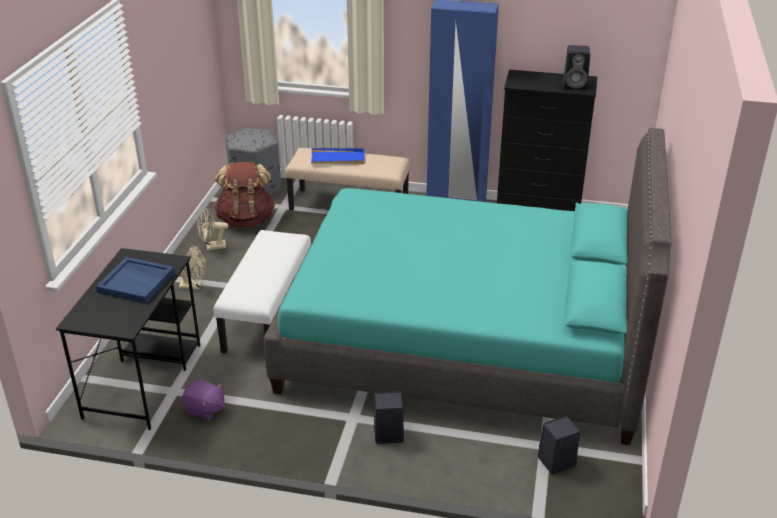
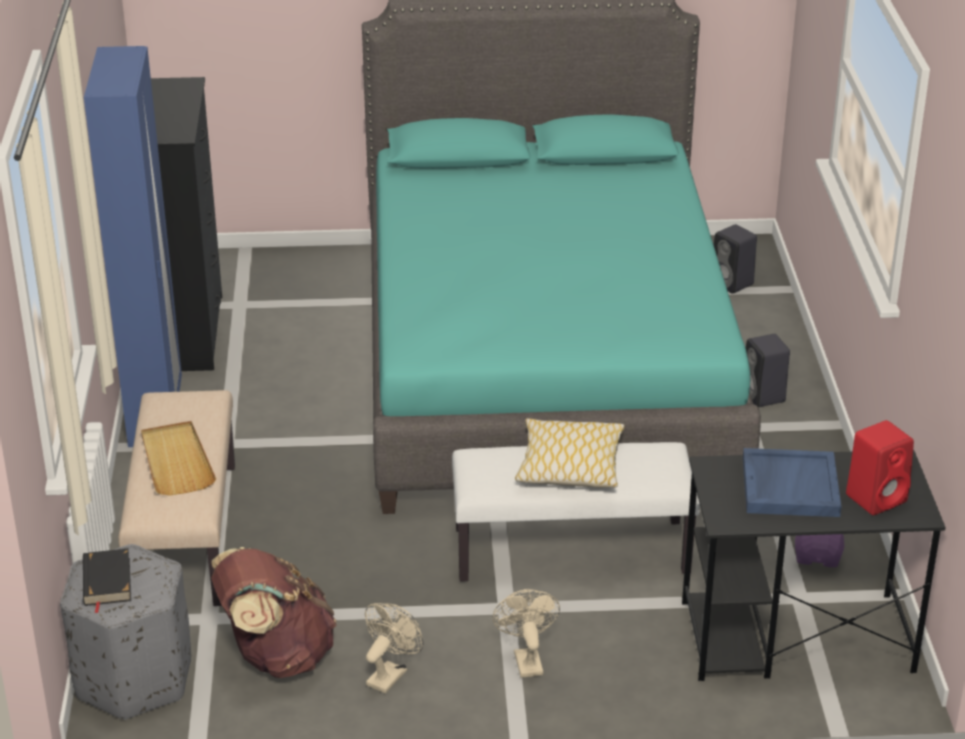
camera: 105 degrees left, 0 degrees up
(101, 310) = (877, 497): none -> red speaker
(212, 247) = (390, 674): beige fan -> beige fan turned 120 degrees counterclockwise
(252, 135) = (106, 582): none -> black book
(264, 263) = (570, 466): none -> pillow
(338, 158) = (176, 461): blue tray -> beige tray
(575, 85) = (170, 91): black speaker -> none

